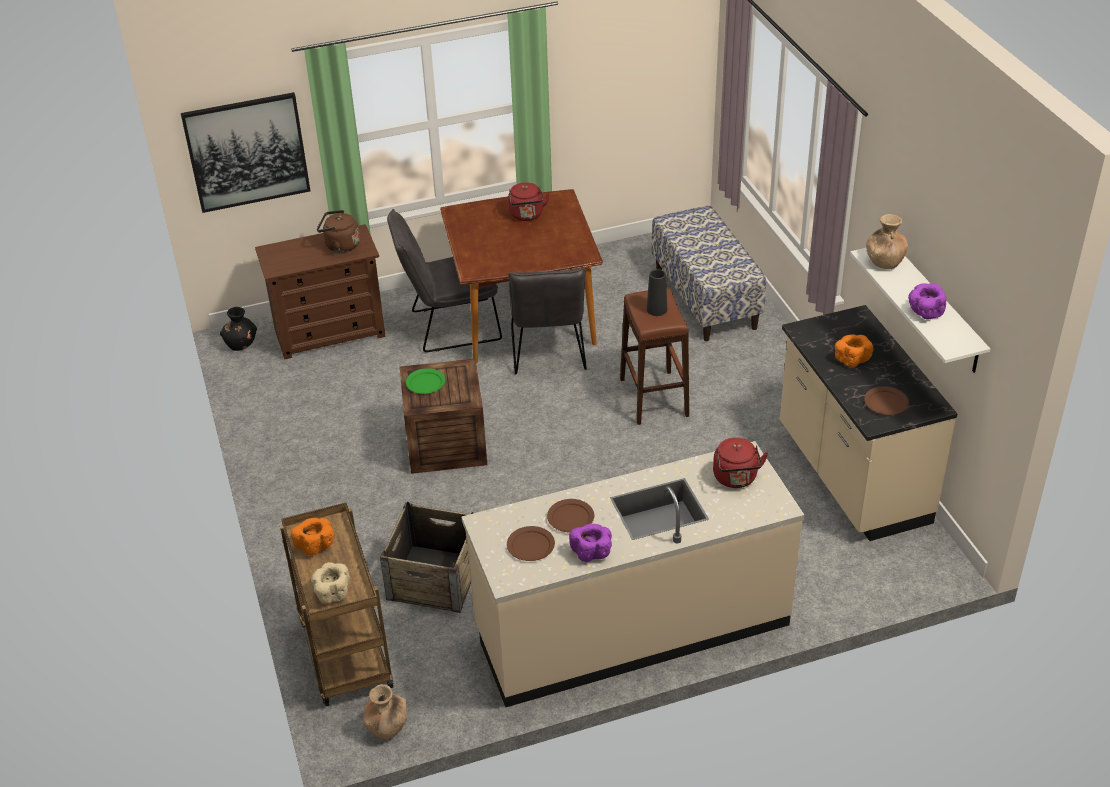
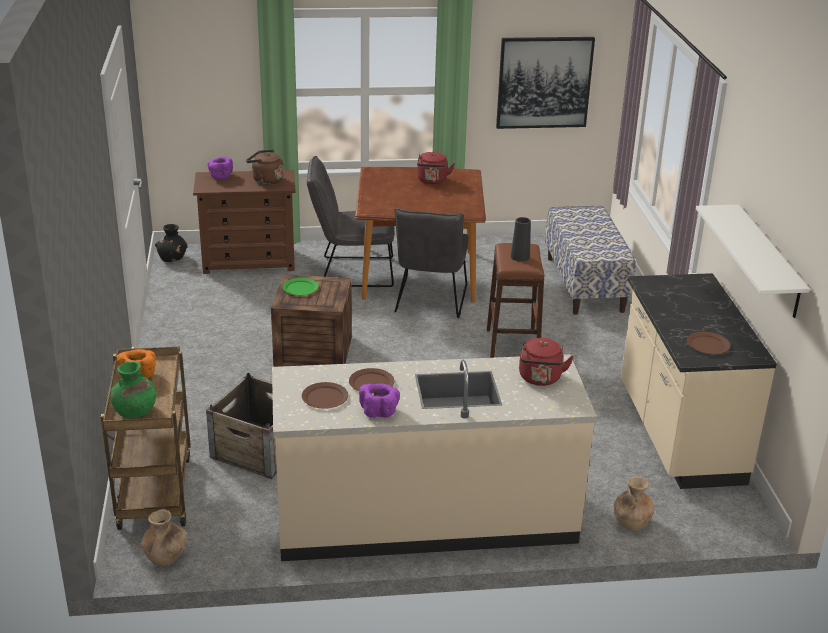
camera: 10 degrees right, 10 degrees down
(247, 152) = (200, 87): picture -> picture (544, 82)
(332, 593) = (135, 411): beige bowl -> green vase
(851, 359) = (685, 309): orange bowl -> none
(884, 261) = (726, 216): brown vase -> brown vase (631, 522)
(925, 312) = (752, 255): purple bowl -> purple bowl (220, 176)

